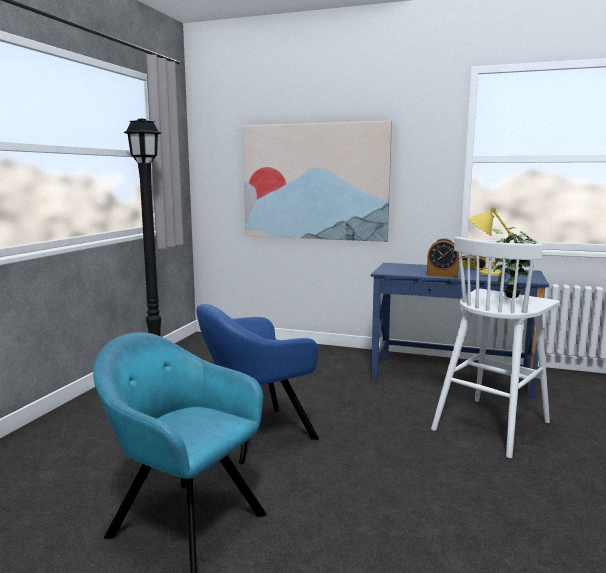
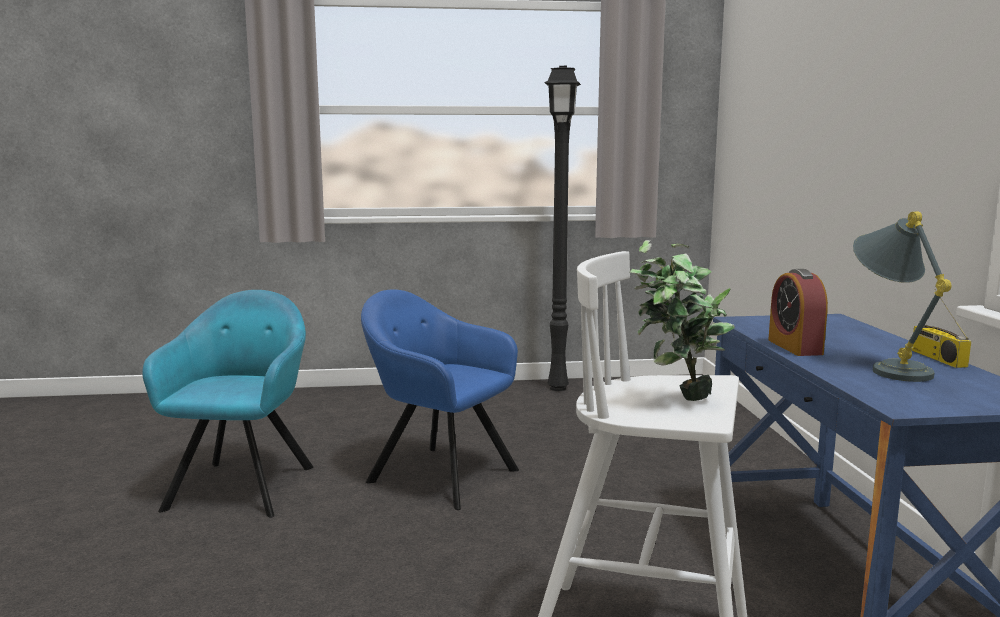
camera: 65 degrees right, 0 degrees up
(314, 182) = (812, 149): picture -> none
(482, 273) = (888, 368): yellow table lamp -> grey table lamp

